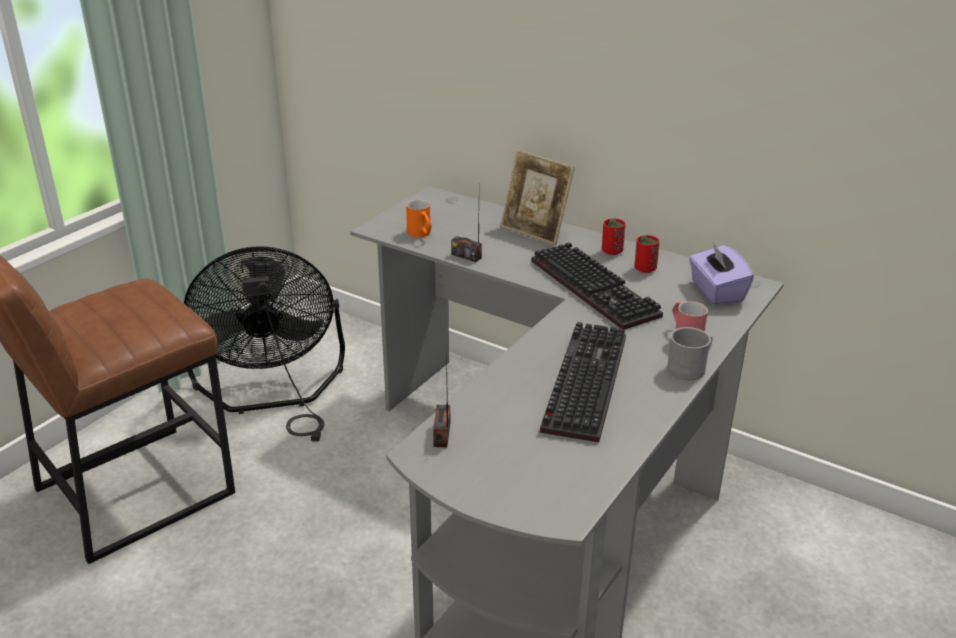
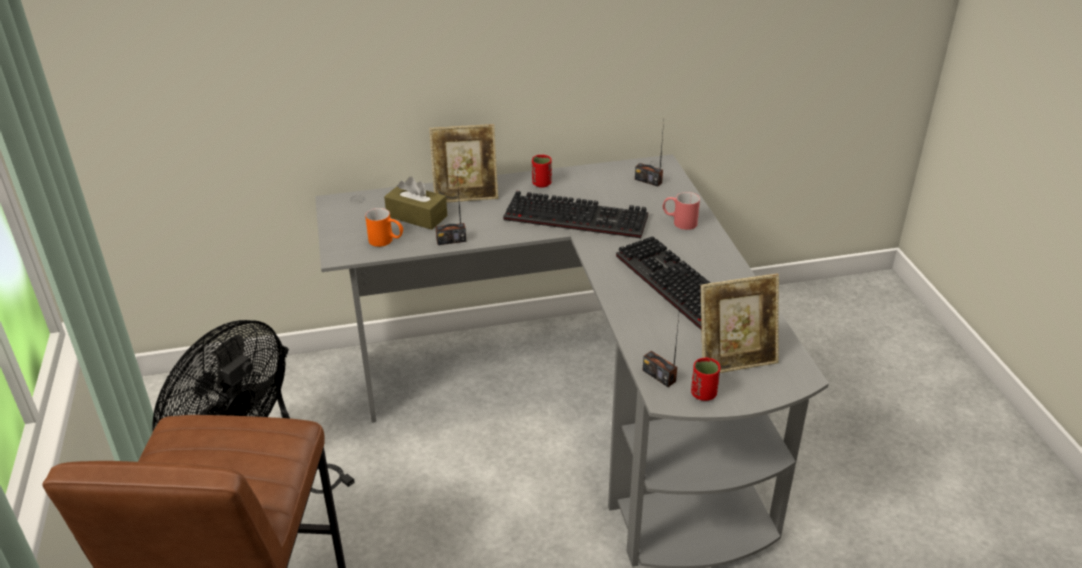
camera: 45 degrees left, 5 degrees up
(472, 229) = (417, 216): none -> brown tissue box
(529, 465) = (735, 360): none -> picture frame
(645, 269) = (583, 186): red cup -> red cup (703, 394)
(690, 367) = (714, 241): grey mug -> none
(716, 292) = (648, 181): purple tissue box -> radio

